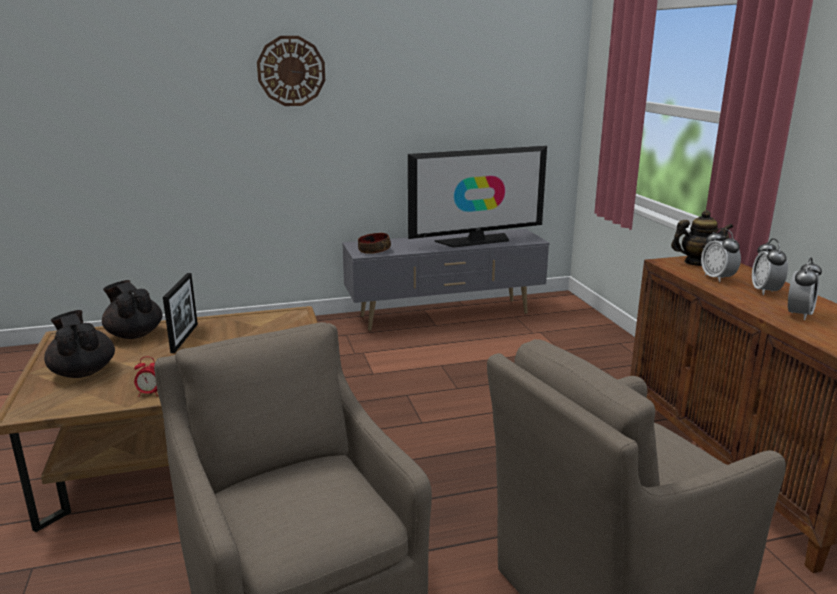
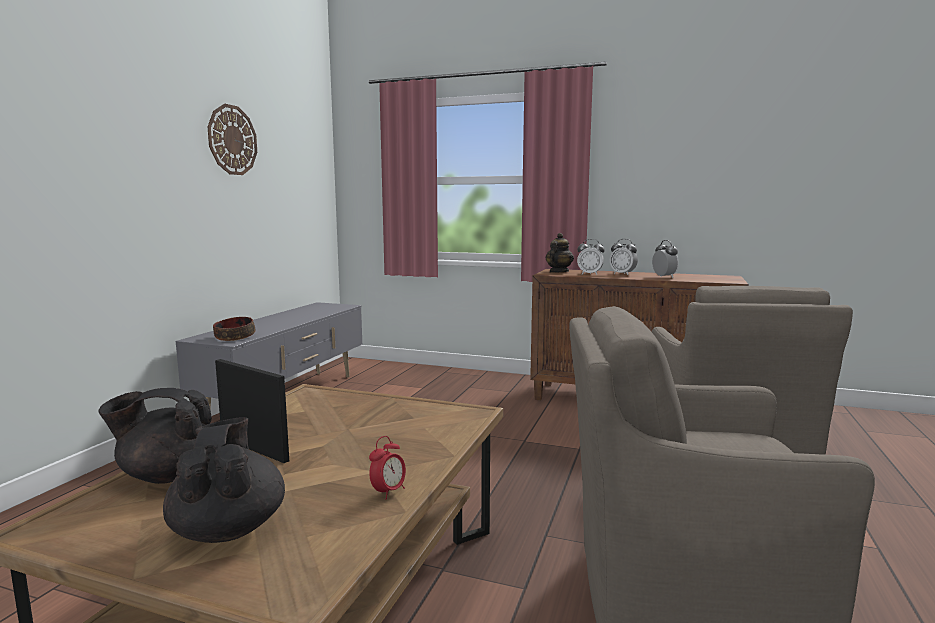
camera: 55 degrees left, 10 degrees down
(83, 372) = (228, 528): black teapot -> black teapot turned 75 degrees clockwise
(291, 71) = (101, 125): wall clock -> wall clock (232, 140)
(476, 241) = (305, 314): television -> none

